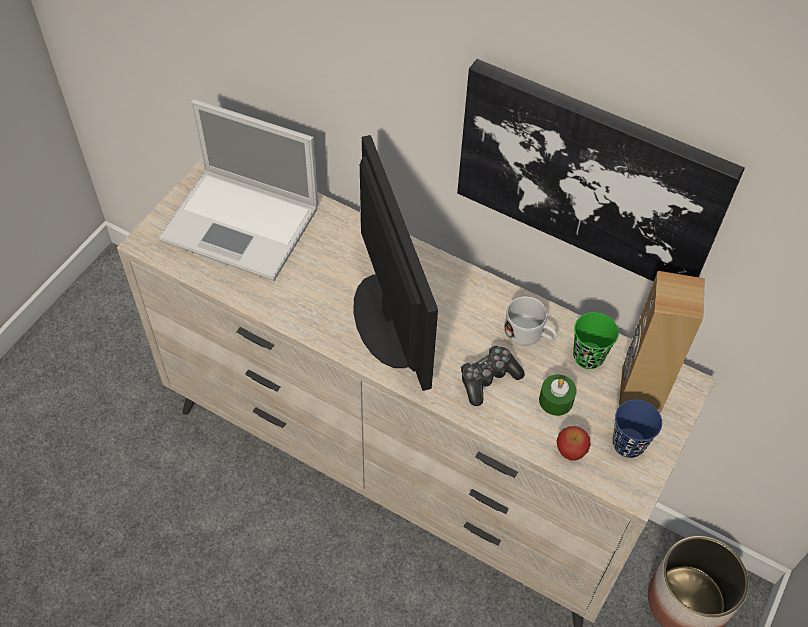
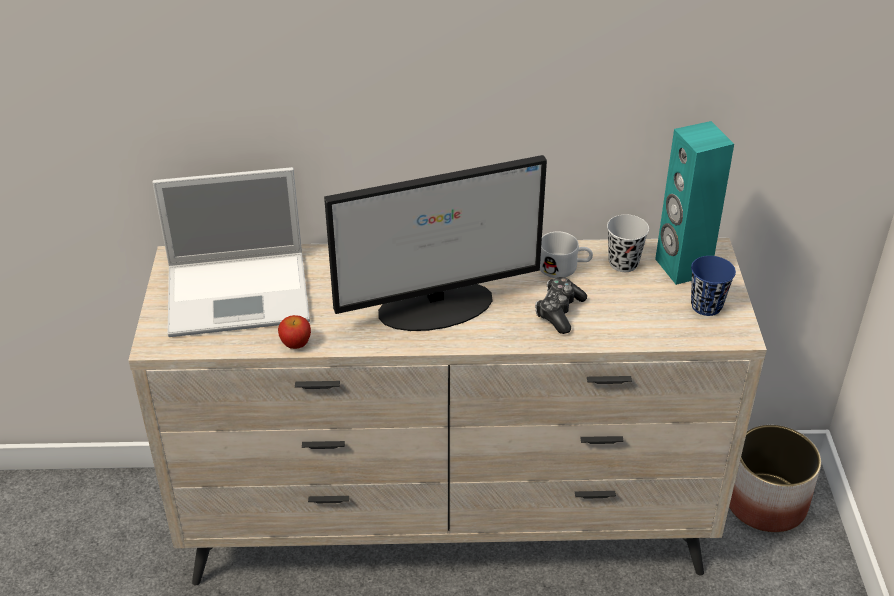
camera: 30 degrees left, 15 degrees down
(388, 318) = (437, 306): monitor -> monitor turned 120 degrees clockwise
(556, 400) = (626, 302): green candle -> none
(570, 451) = (668, 330): apple -> apple (296, 344)
(588, 356) = (623, 263): green cup -> black cup
(589, 176) = (575, 83): picture -> none
(640, 389) = (682, 267): brown speaker -> turquoise speaker

